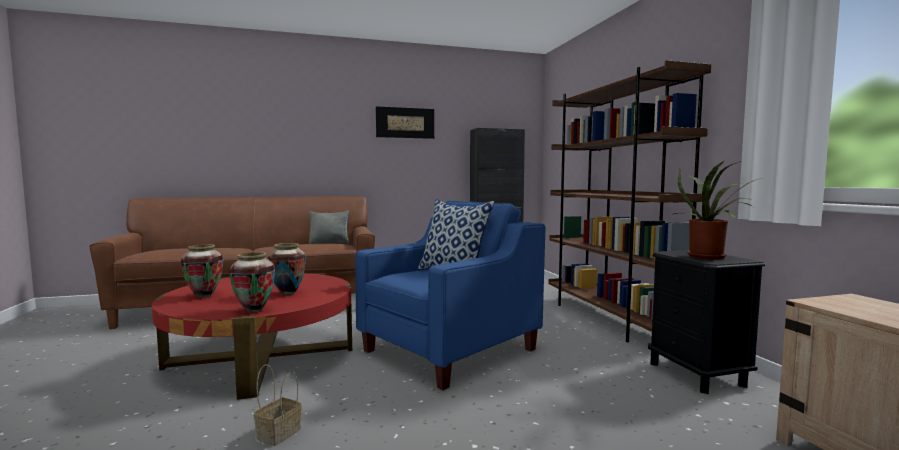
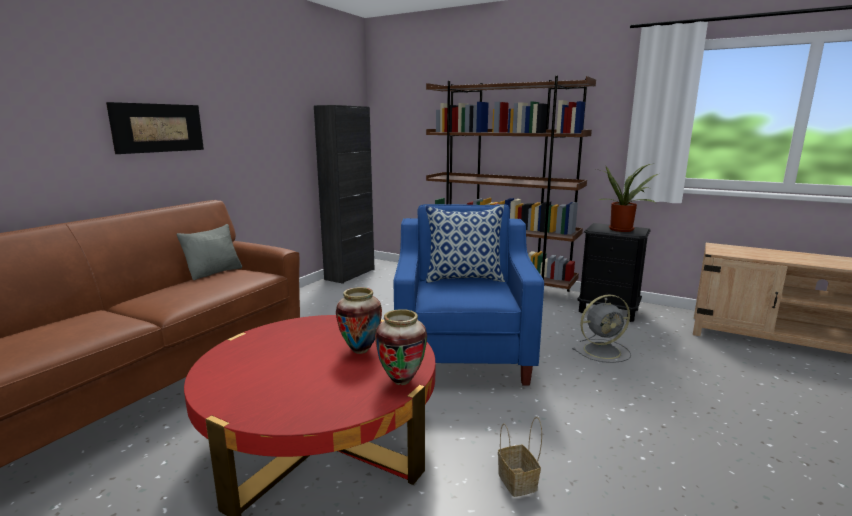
camera: 45 degrees left, 10 degrees up
(204, 296) = (276, 392): vase -> none
(405, 123) = (248, 95): picture -> picture (158, 128)
(587, 400) = (603, 350): none -> grey fan

